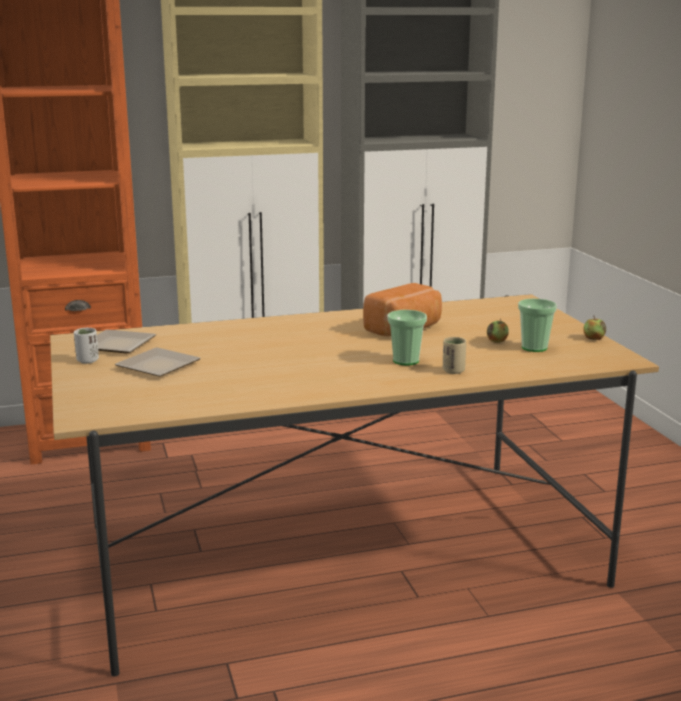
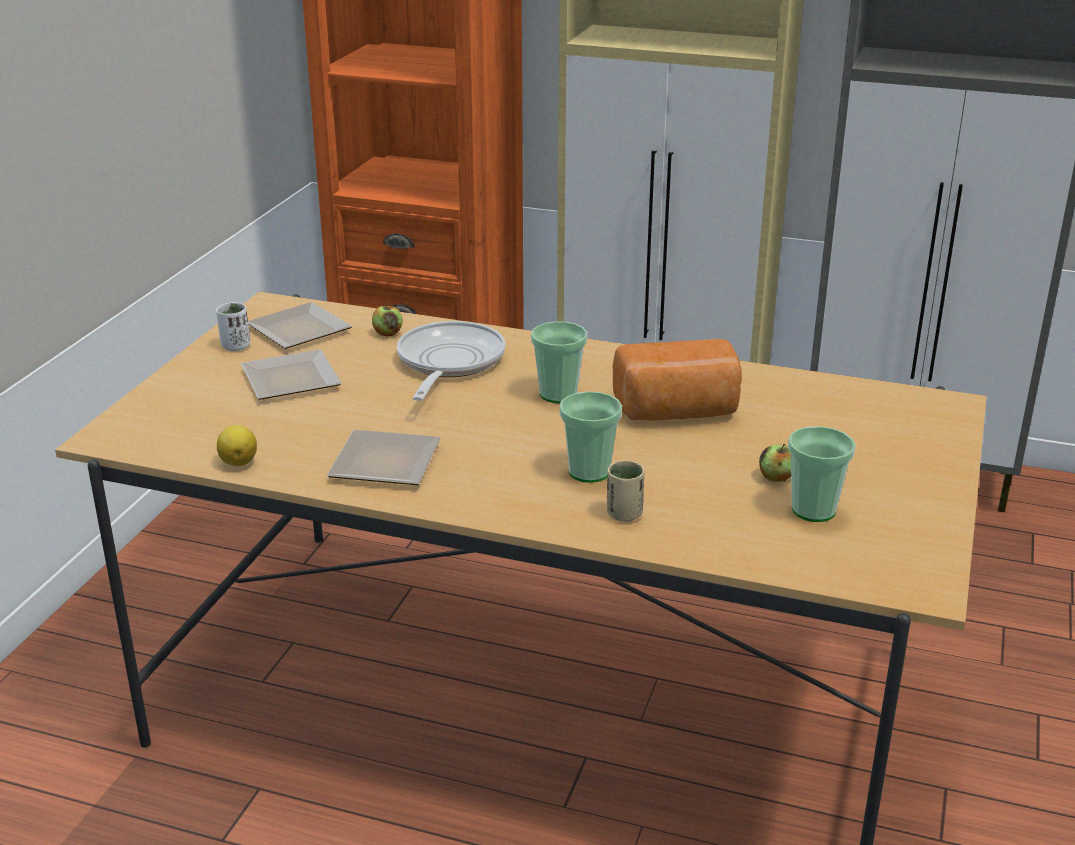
camera: 35 degrees right, 10 degrees up
(197, 406) = (239, 461): none -> lemon
(243, 339) = (448, 363): none -> frying pan
(288, 386) = (381, 465): none -> plate
(331, 337) = (558, 394): none -> cup
(594, 338) = (942, 523): apple -> apple (388, 333)

